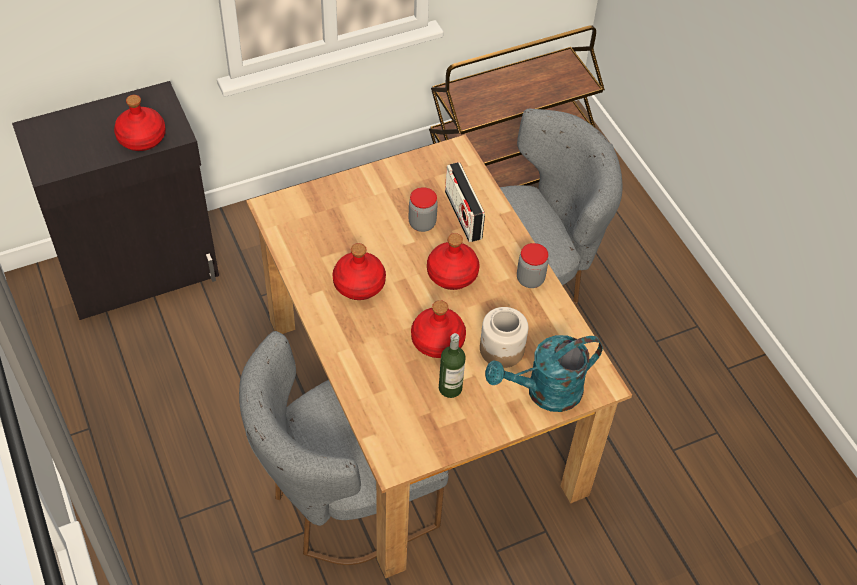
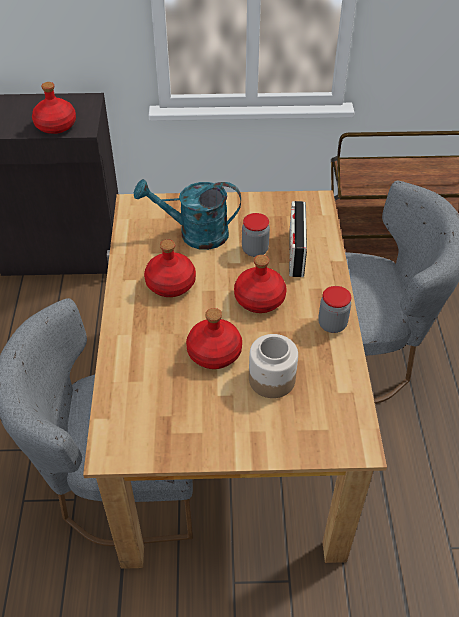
camera: 25 degrees right, 5 degrees down
(450, 388) = (202, 399): bottle -> none
(544, 393) = (294, 434): turquoise watering can -> turquoise watering can (194, 234)

